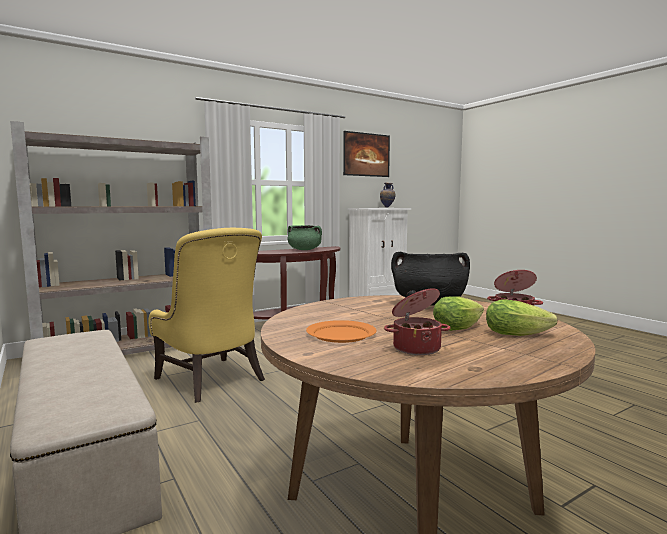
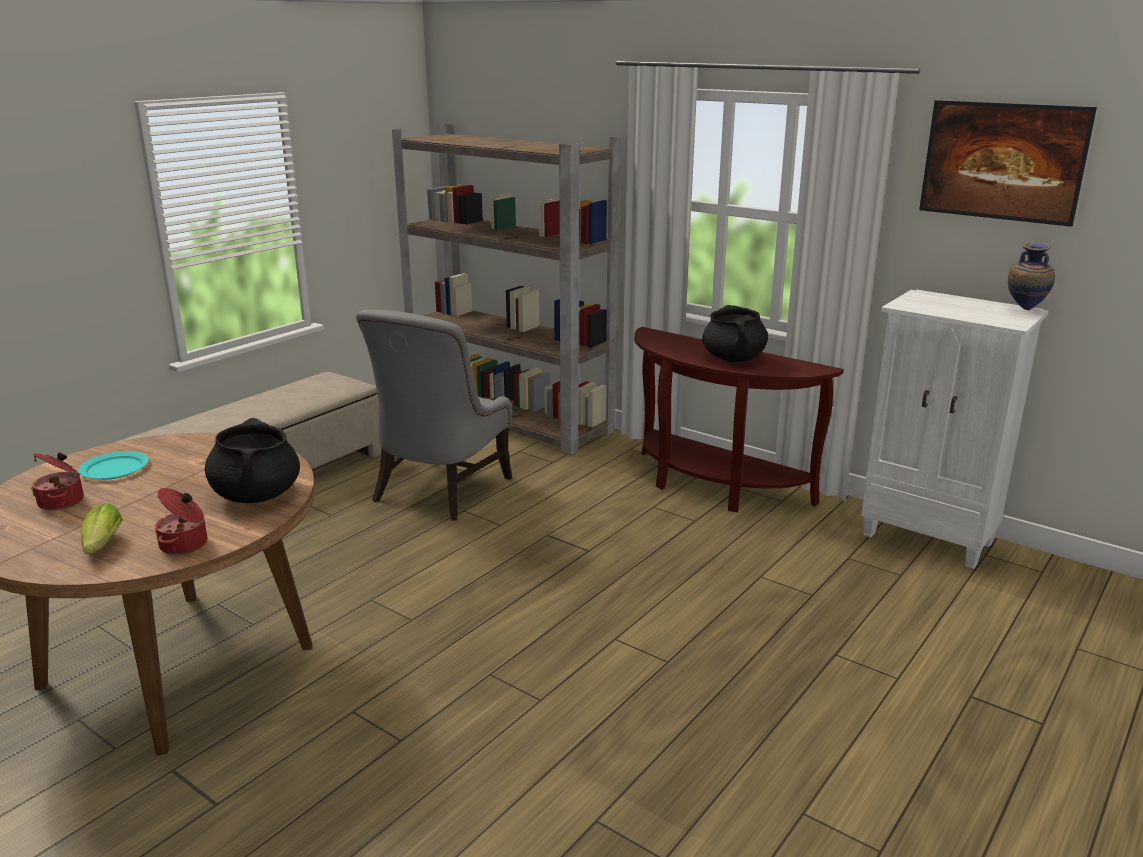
camera: 70 degrees right, 15 degrees up
(212, 379) = (440, 490): yellow chair -> grey chair
(304, 250) = (733, 359): green cooking pot -> black cooking pot
(340, 334) = (114, 468): orange plate -> turquoise plate
(460, 327) = (135, 517): lettuce -> none

